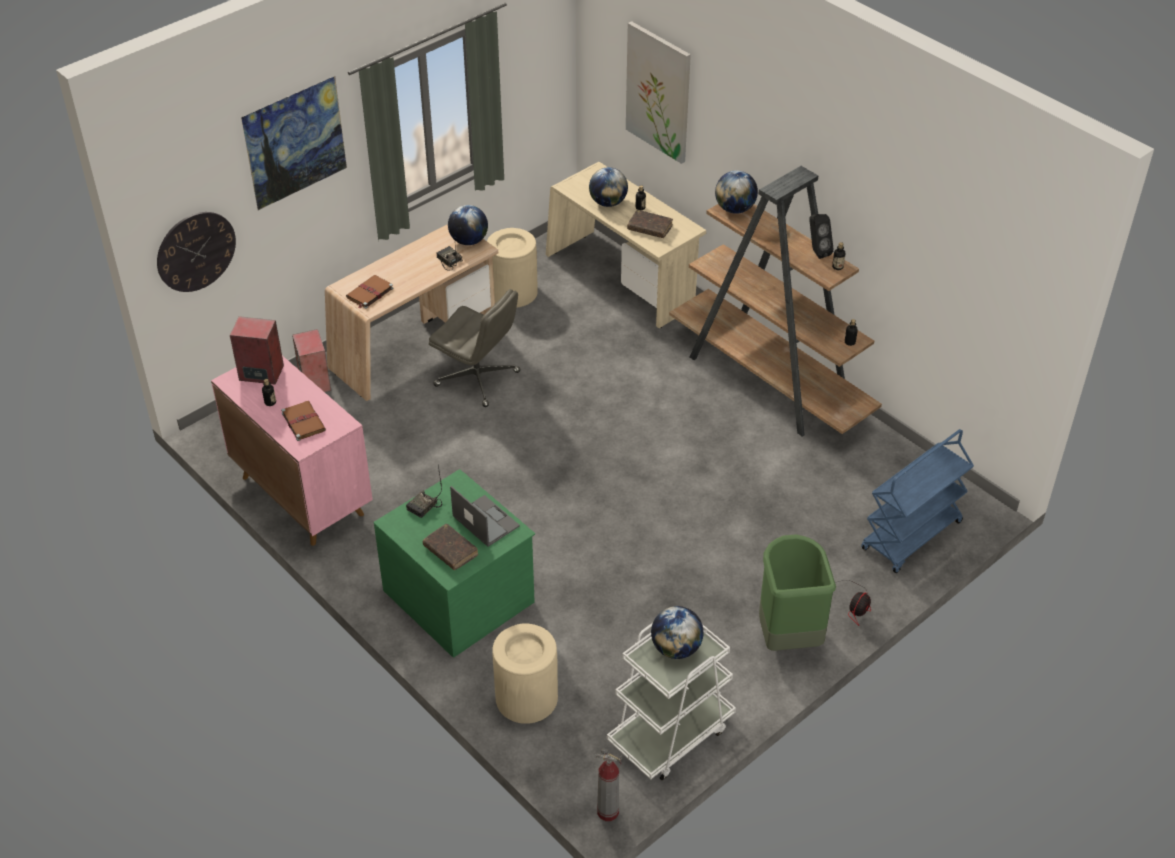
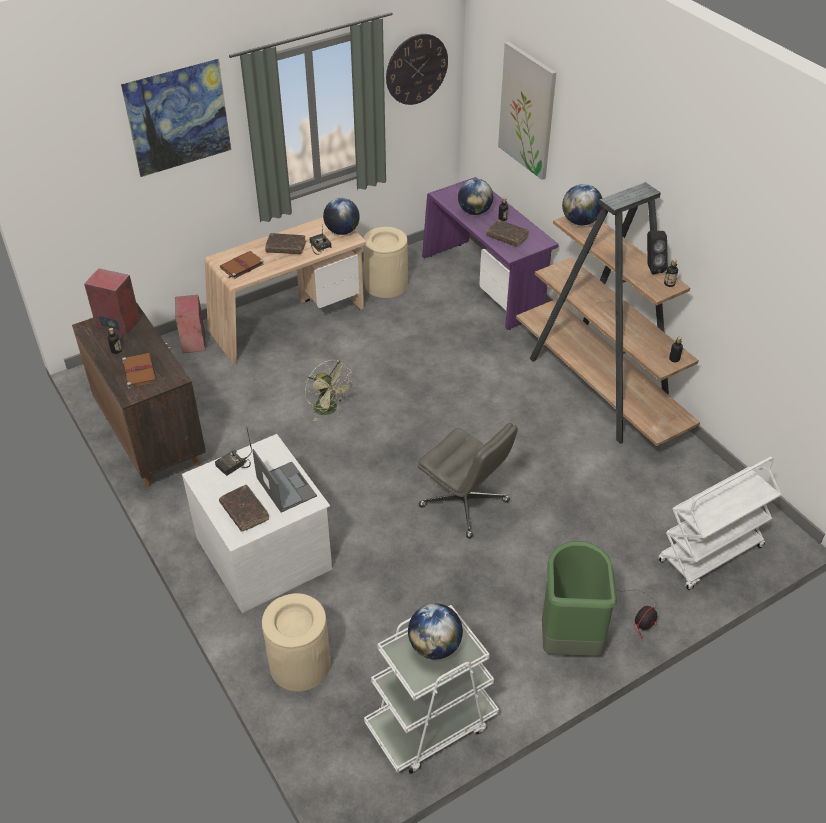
camera: 10 degrees right, 0 degrees up
(196, 251) = (77, 207): wall clock -> wall clock (416, 69)
(301, 495) = (151, 439): pink cabinet -> brown cabinet
(412, 266) = (286, 248): none -> brown book
(460, 595) = (265, 552): green dresser -> white dresser
(478, 379) = (335, 356): grey office chair -> grey office chair (465, 504)
(487, 439) = (329, 410): none -> green fan
(607, 811) = (348, 799): fire extinguisher -> none
(622, 280) = (484, 285): beige desk -> purple desk
(911, 537) = (710, 555): blue cart -> white cart

